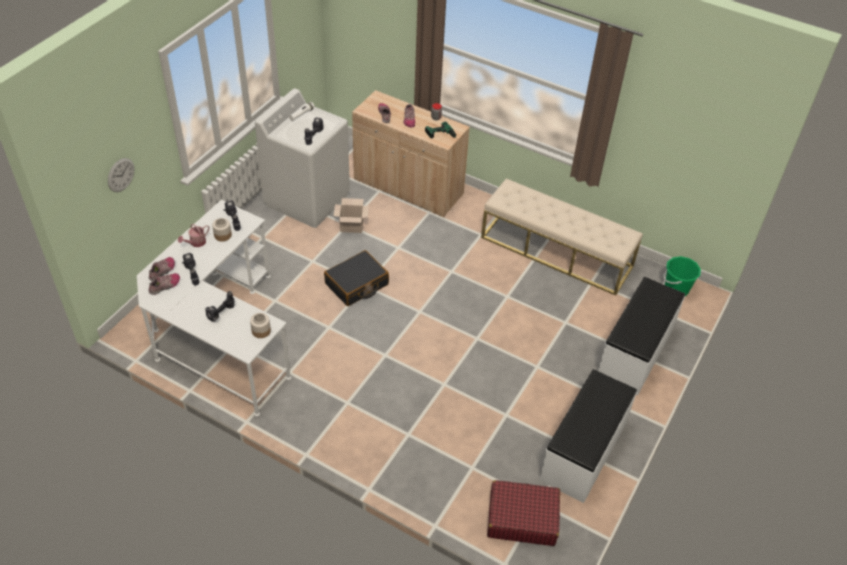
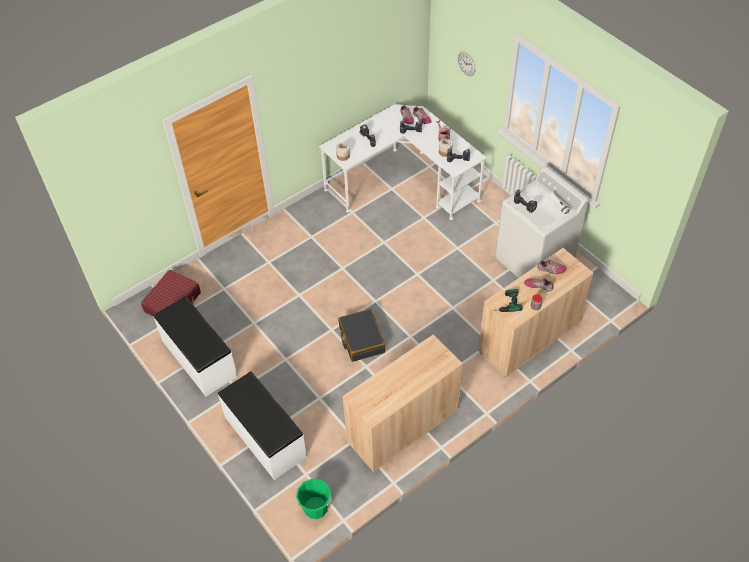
camera: 115 degrees right, 5 degrees up
(352, 226) = (490, 283): cardboard box -> none
(357, 284) = (420, 269): black suitcase -> black suitcase (361, 339)
(556, 252) = (402, 426): beige bench -> beige cabinet

